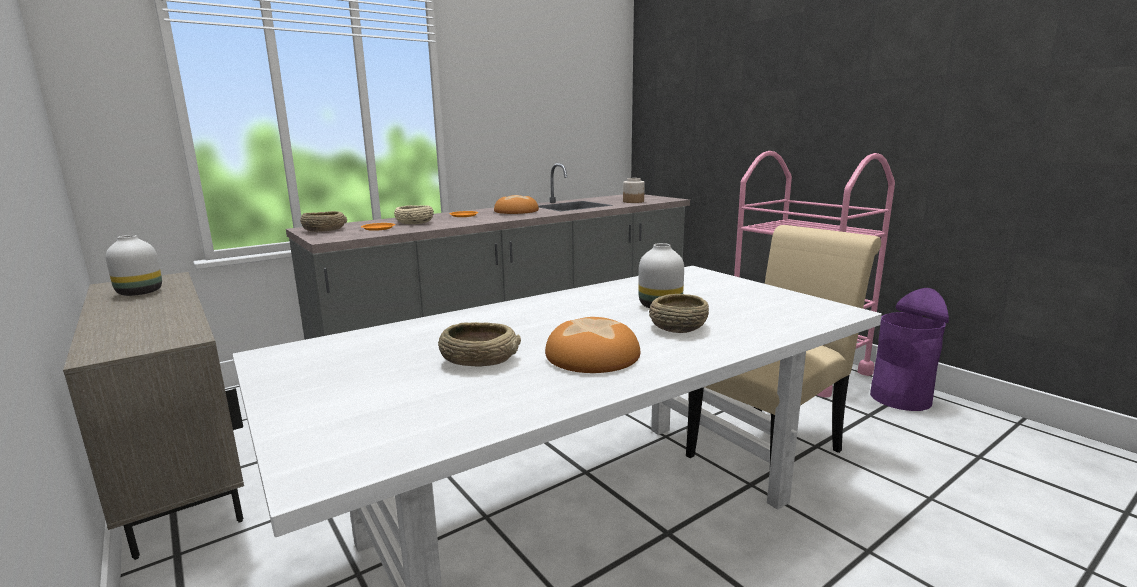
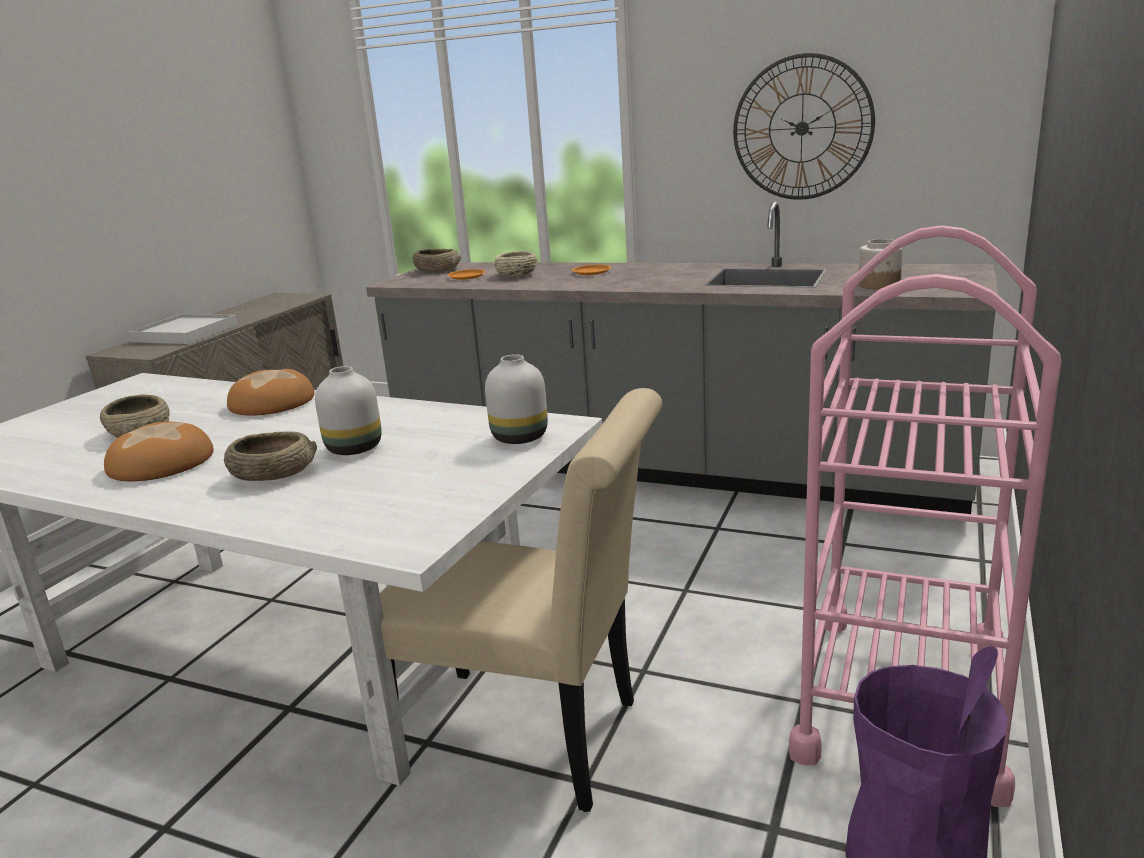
camera: 60 degrees right, 5 degrees up
(140, 293) = (258, 308): white vase -> white vase (519, 438)
(143, 321) = (186, 333): none -> white tray
(516, 211) = (661, 275): bread -> bread (271, 402)
(540, 123) = (802, 128): none -> wall clock

